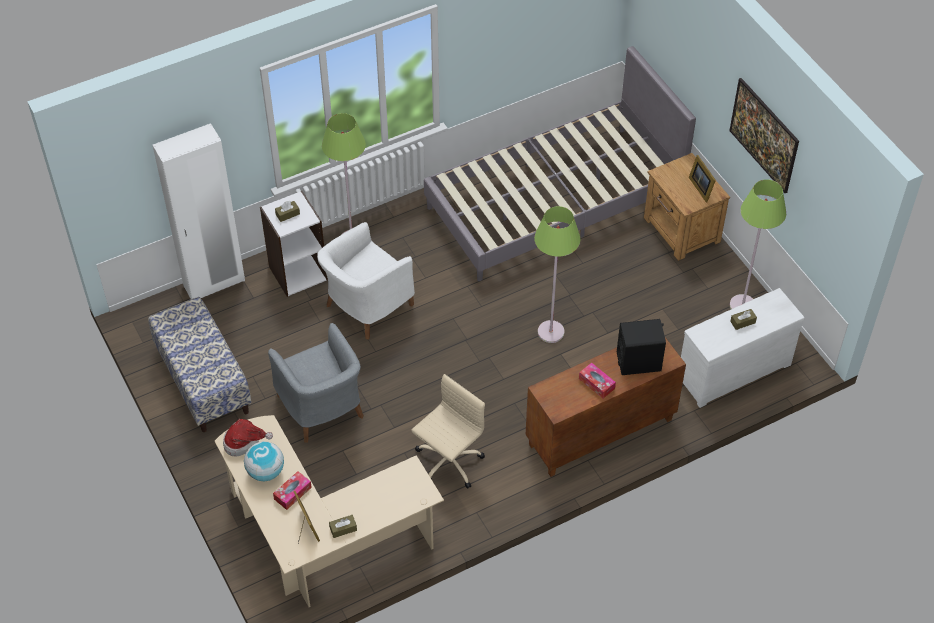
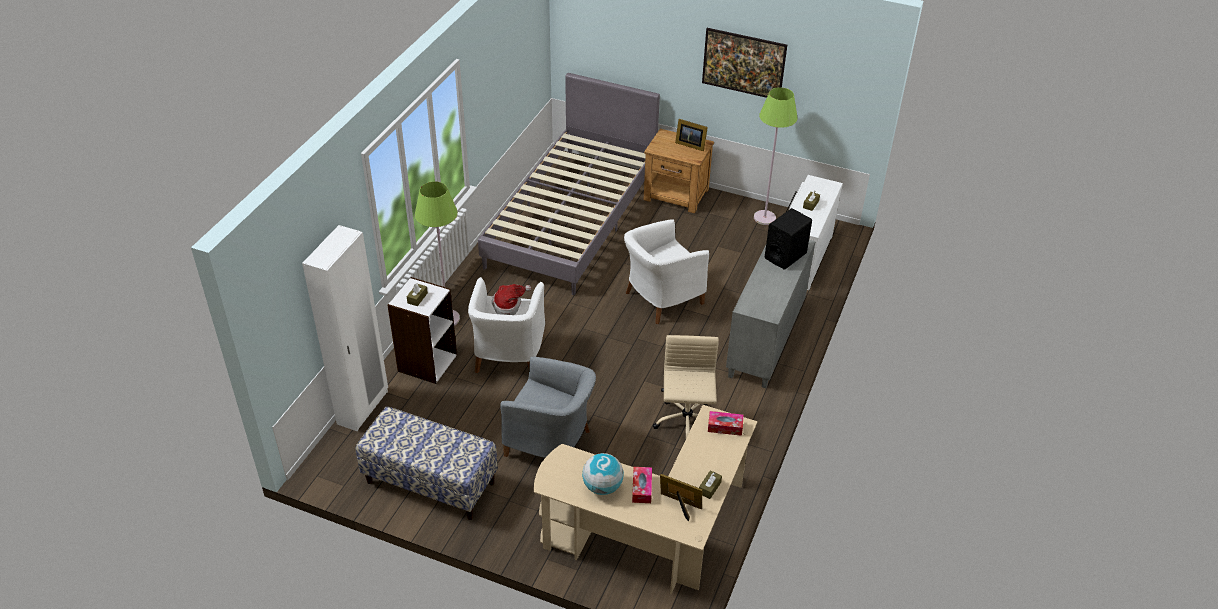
camera: 40 degrees left, 10 degrees down
(244, 442) = (560, 476): hat -> hat (509, 306)
(550, 332) = (661, 299): green floor lamp -> white armchair
(596, 383) = (775, 283): tissue box -> tissue box (725, 427)
(600, 433) = (766, 342): brown cabinet -> grey cabinet

